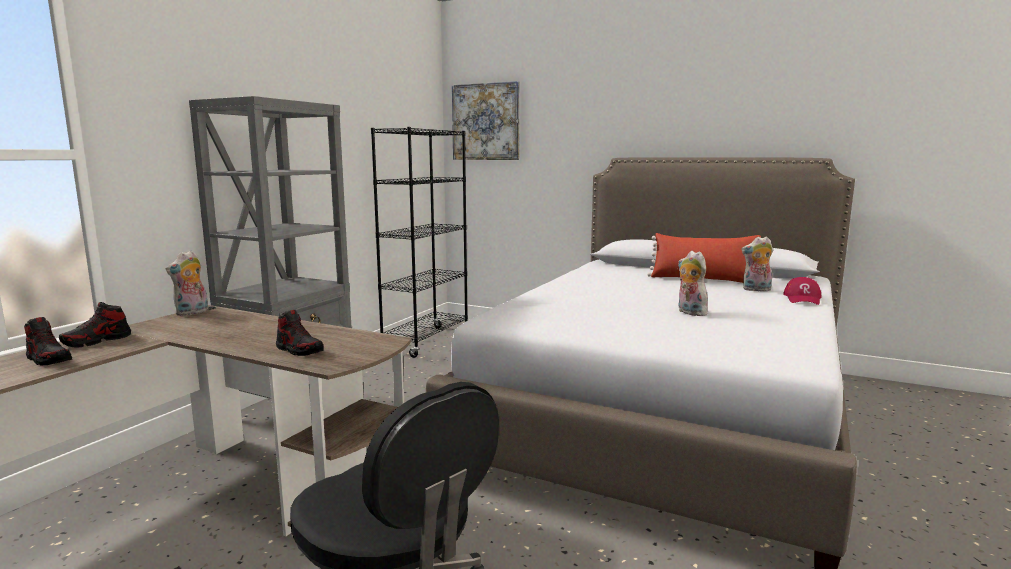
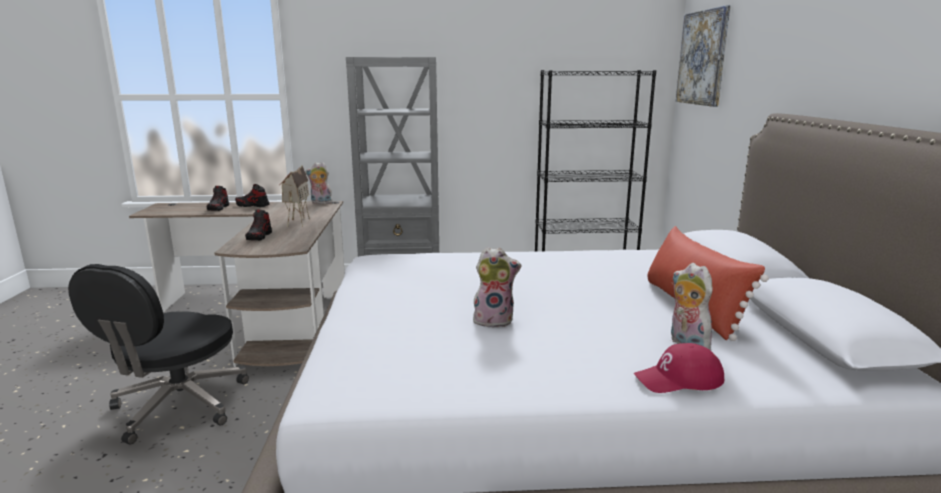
camera: 60 degrees right, 5 degrees up
(267, 330) = (297, 222): none -> toy house
(689, 312) = (494, 320): plush toy -> plush toy turned 60 degrees clockwise

